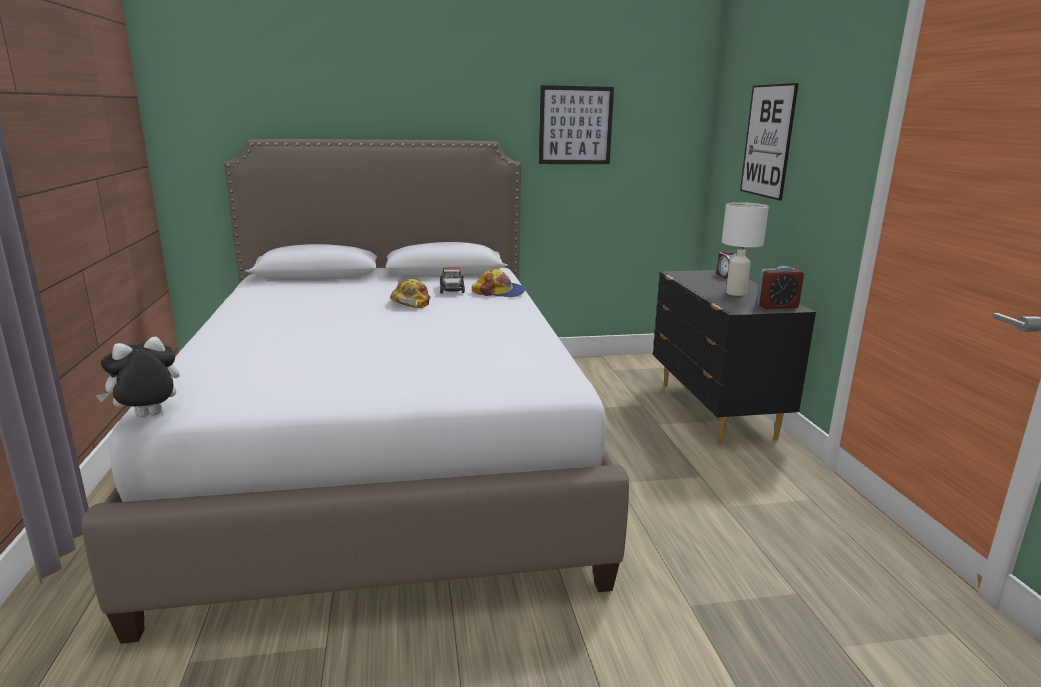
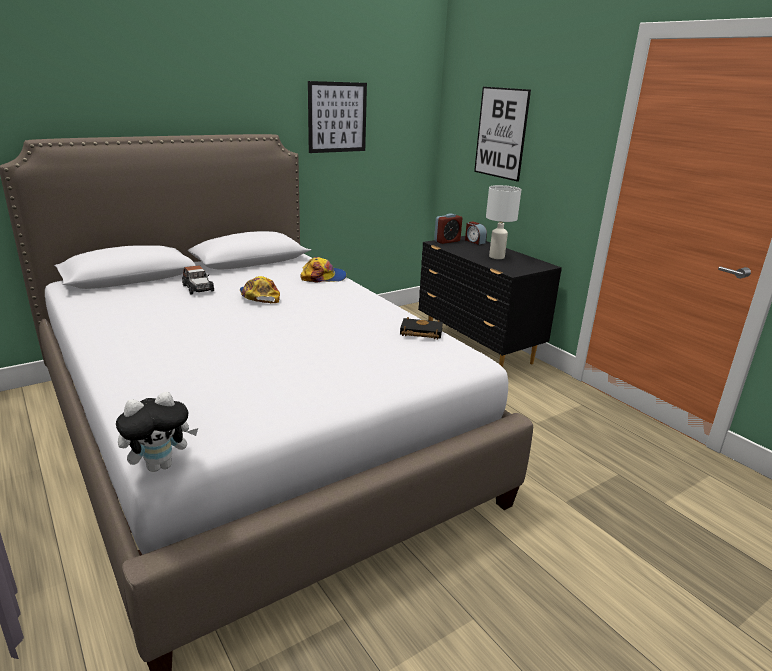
camera: 25 degrees left, 5 degrees up
(148, 417) = (160, 465): plush toy -> plush toy turned 150 degrees counterclockwise
(452, 289) = (279, 279): toy car -> toy car (198, 288)
(536, 352) = (420, 333): none -> black book
(777, 306) = (534, 266): alarm clock -> alarm clock (447, 241)

